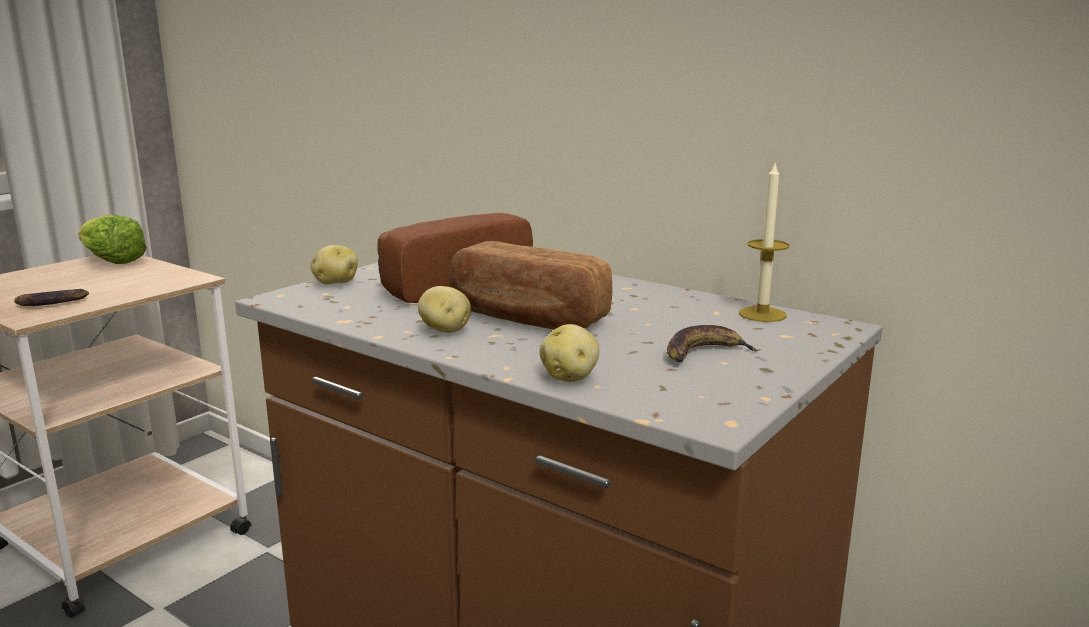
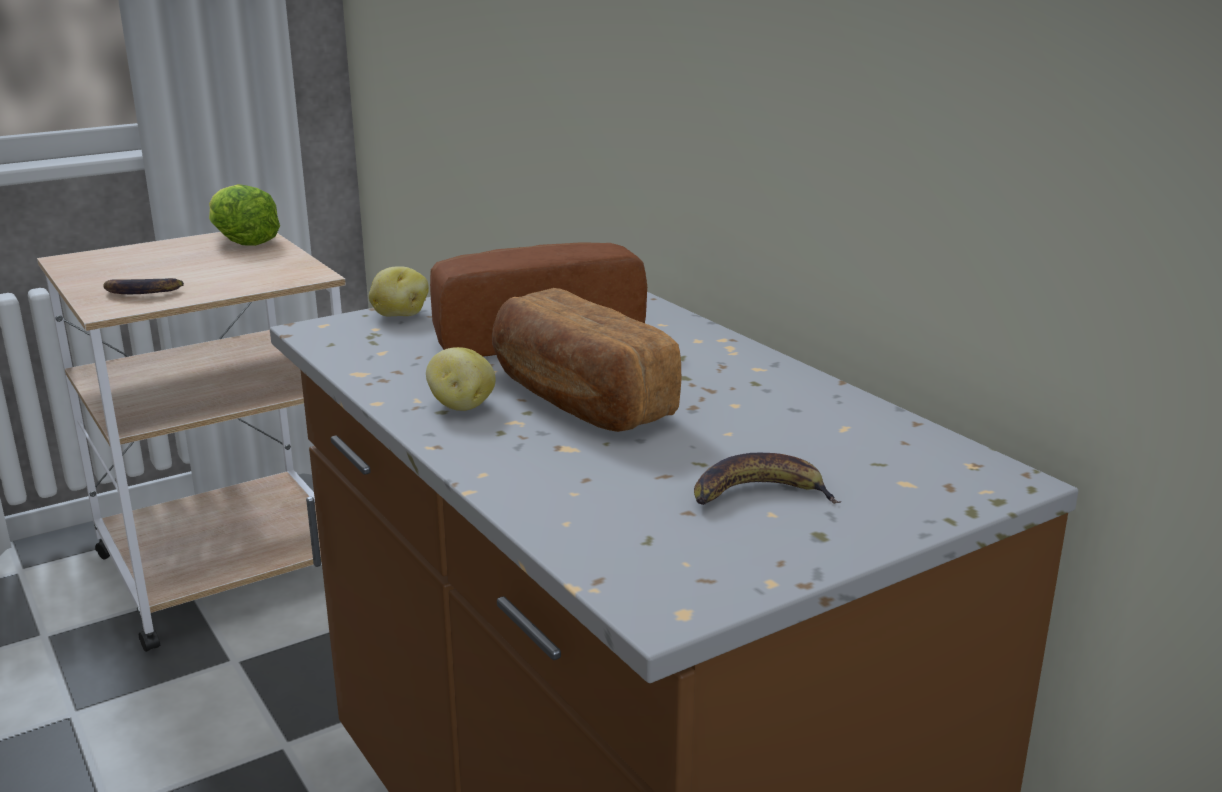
camera: 20 degrees right, 5 degrees up
(570, 377) = (545, 503): potato -> none
(762, 314) = (908, 441): candle -> none

